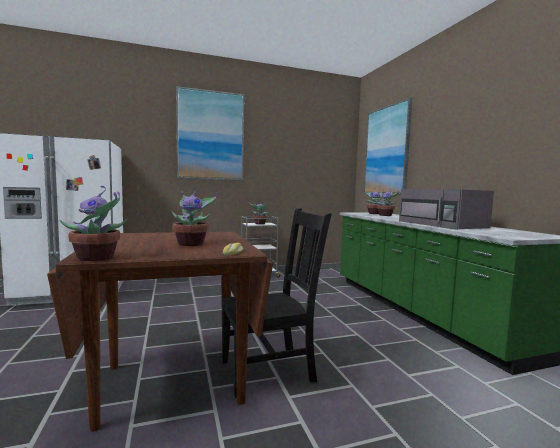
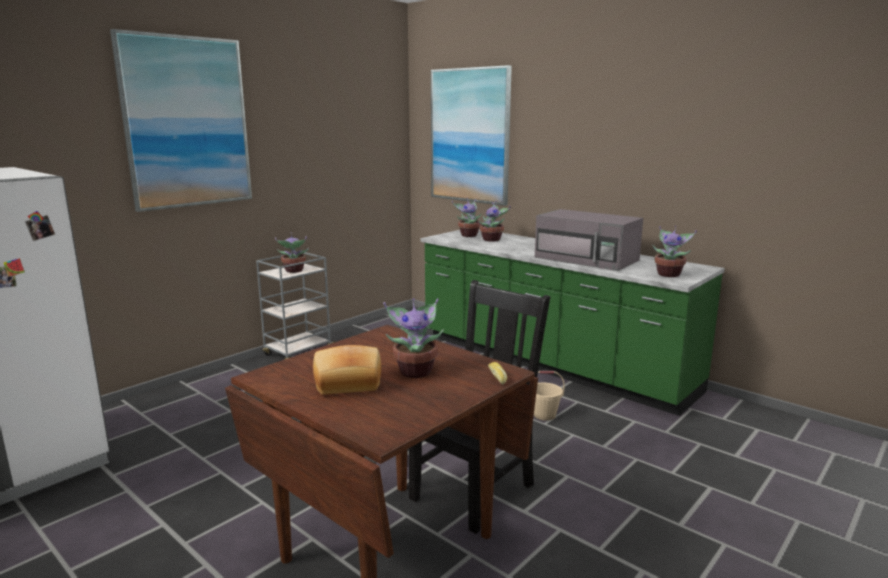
camera: 30 degrees left, 10 degrees up
(98, 258) = (394, 431): potted plant -> potted plant (669, 274)
(141, 242) = (348, 384): none -> bread
(378, 340) = (544, 415): none -> beige bucket

